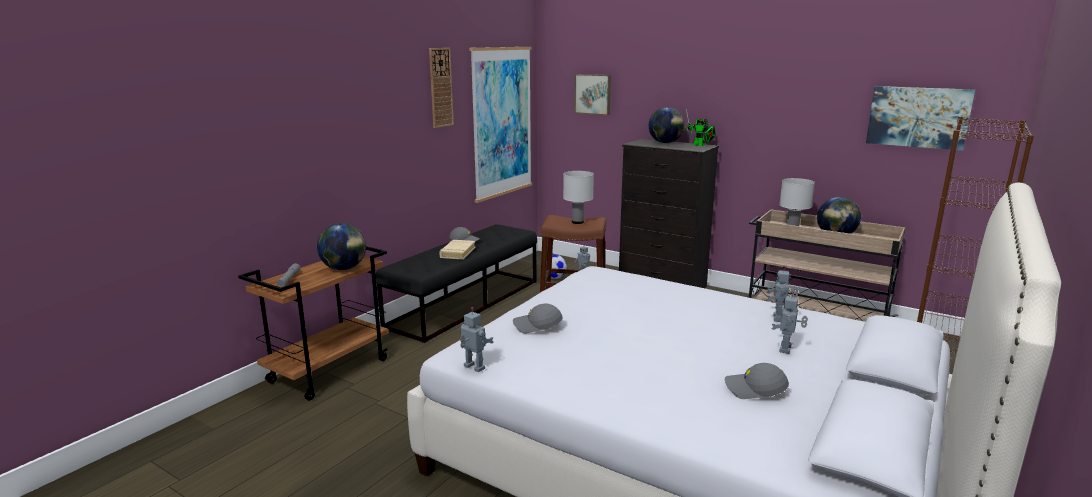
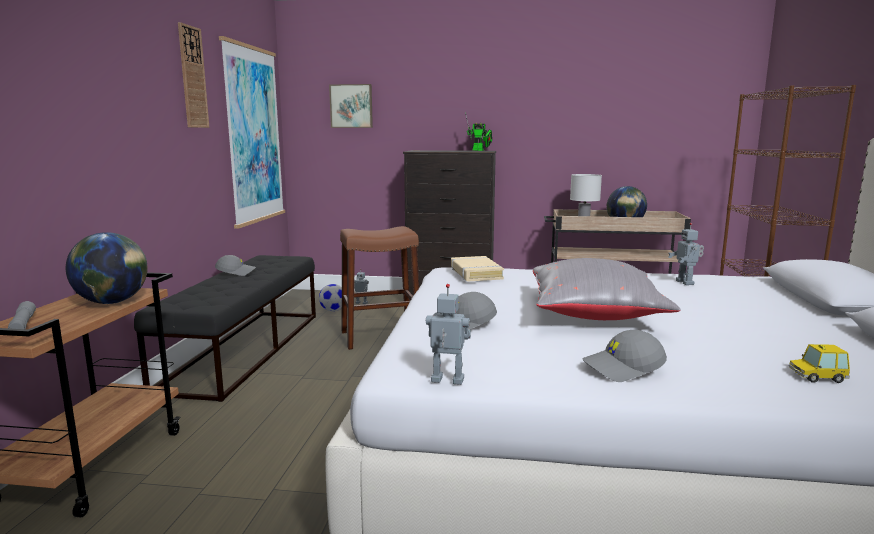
camera: 25 degrees left, 5 degrees down
(457, 252) = (238, 283): beige book -> beige book (475, 273)
(577, 222) = (383, 231): white table lamp -> none
(644, 337) = (595, 315): none -> grey pillow
(665, 143) = (443, 150): globe -> none
(726, 424) = (817, 376): none -> toy car
(755, 390) = (778, 340): grey cap -> grey cap (623, 368)
(786, 349) = (737, 303): toy robot -> none
(918, 117) = (676, 110): picture -> none

